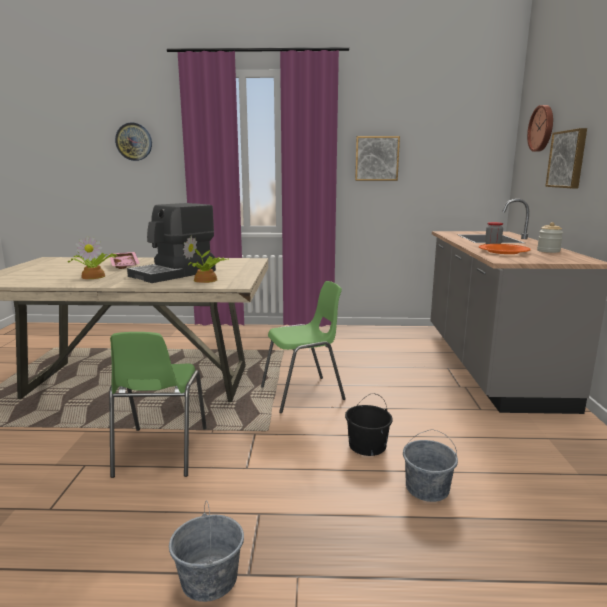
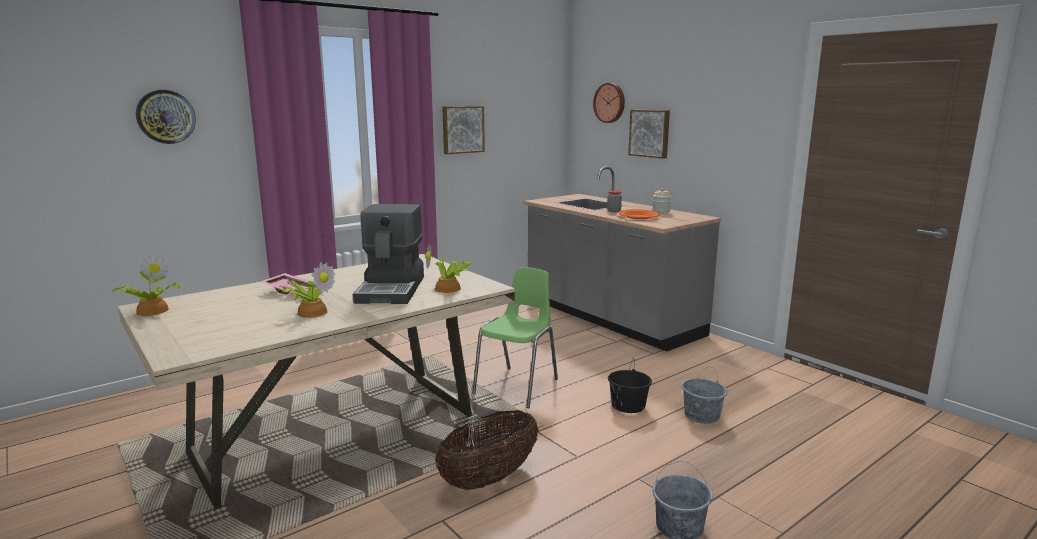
camera: 40 degrees left, 0 degrees up
(42, 261) = (150, 311): none -> potted plant
(160, 452) = (489, 478): green chair -> basket

